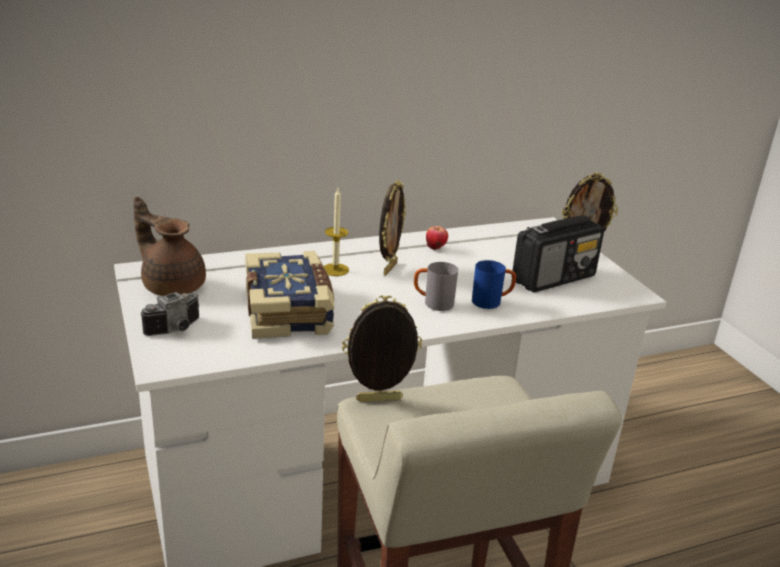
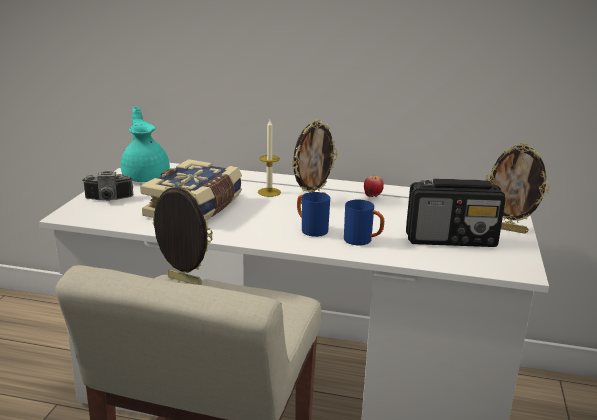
camera: 35 degrees right, 5 degrees down
(172, 285) = (146, 176): brown teapot -> turquoise teapot
(433, 303) = (310, 229): grey mug -> blue mug

